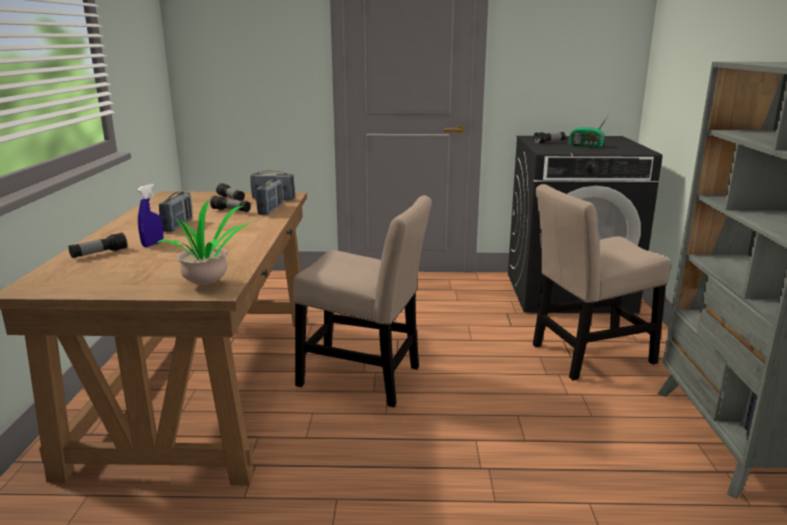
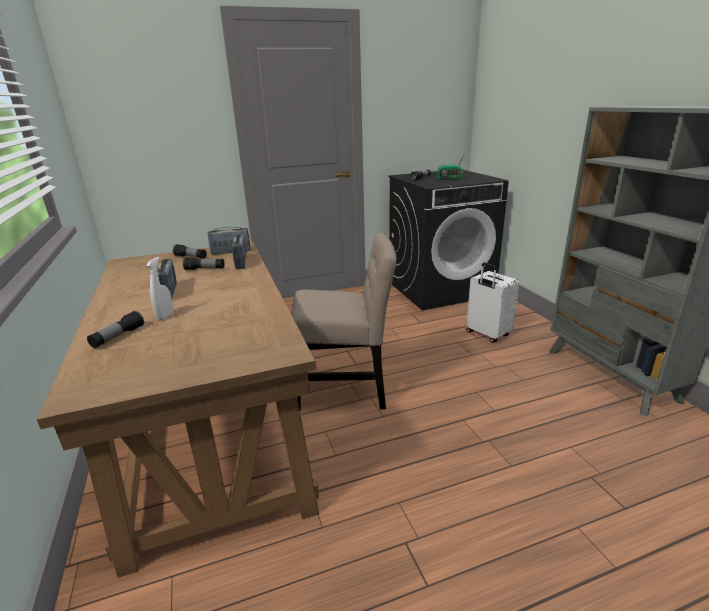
camera: 20 degrees left, 5 degrees up
(153, 244) = (165, 316): blue spray bottle -> white spray bottle
(208, 283) = (269, 347): potted plant -> none
(587, 355) = (487, 334): beige chair -> white suitcase

